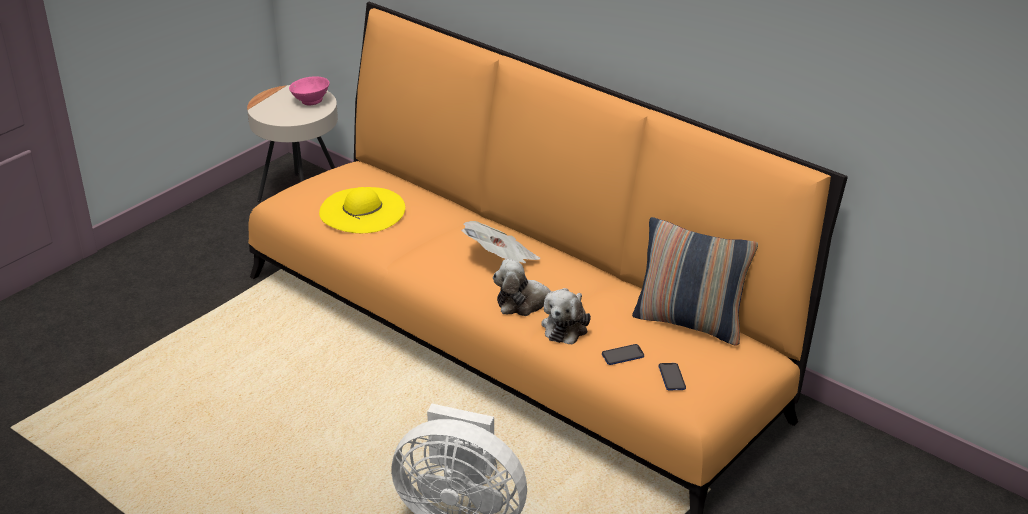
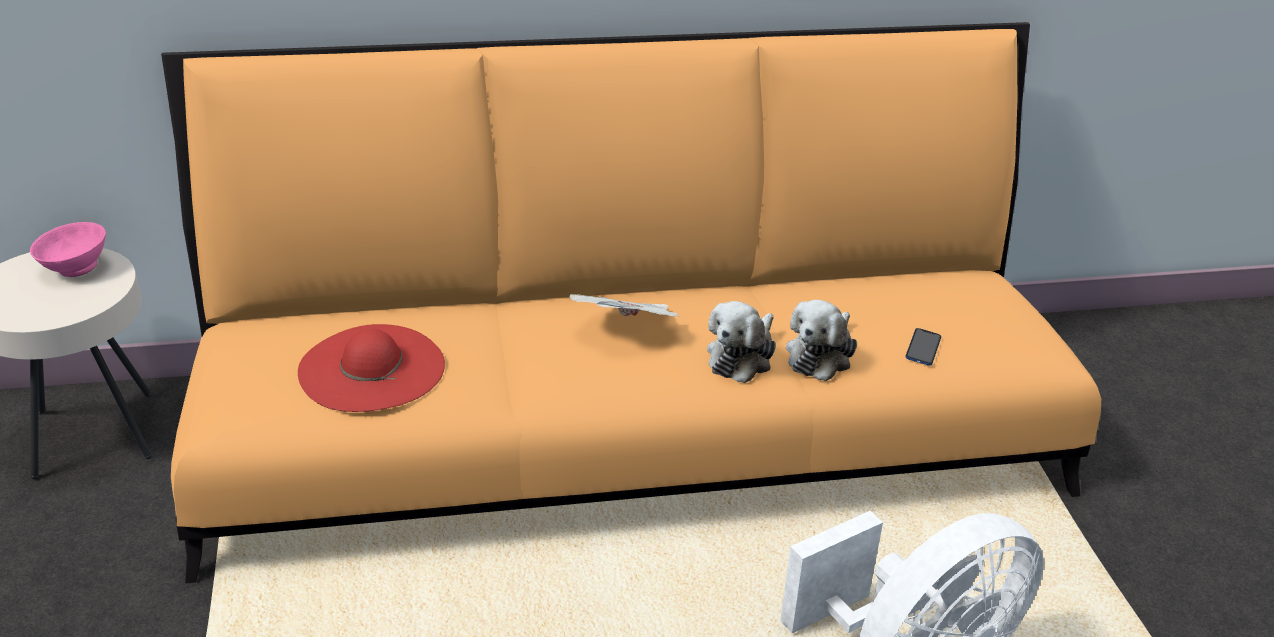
camera: 50 degrees left, 0 degrees up
(362, 210) = (371, 368): yellow hat -> red hat
(566, 326) = (820, 355): plush toy -> plush toy turned 60 degrees clockwise
(672, 377) = (995, 340): phone -> none
(689, 322) = (897, 284): pillow -> none

